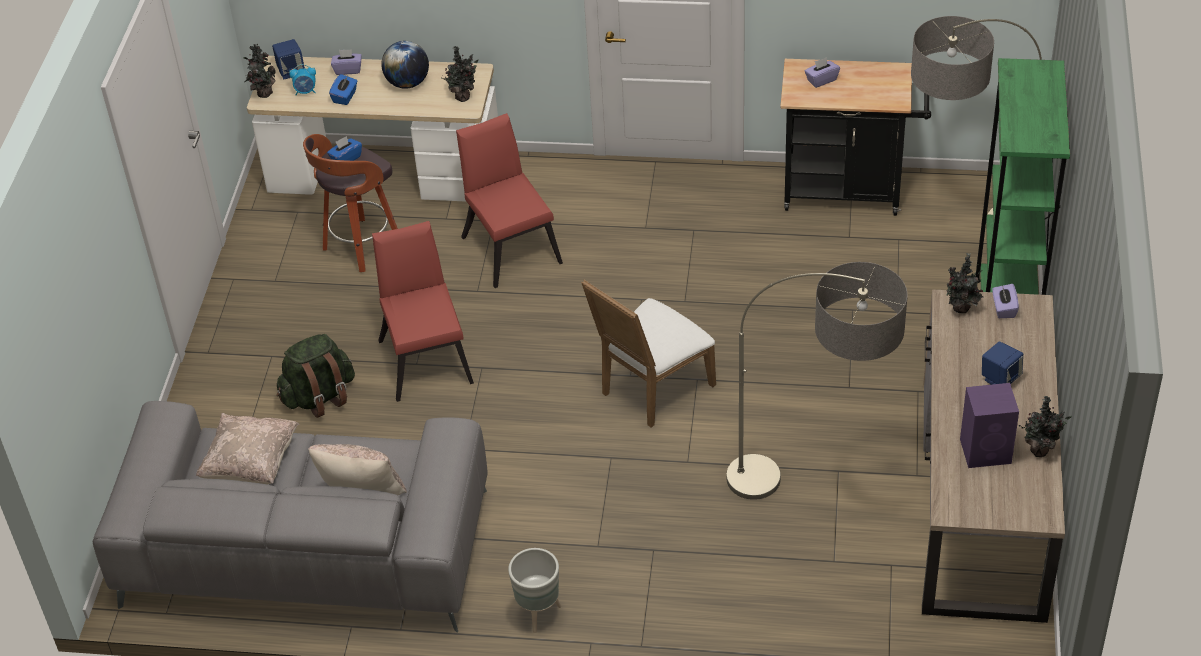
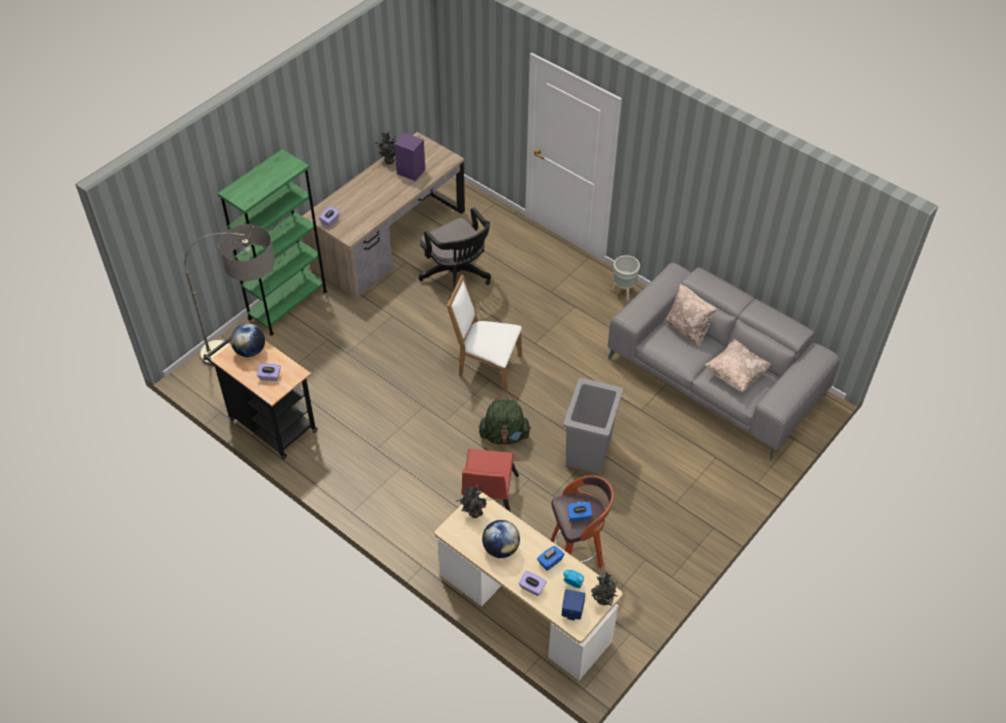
camera: 150 degrees left, 5 degrees up
(319, 397) = (662, 459): green backpack -> green backpack (504, 435)
(425, 356) = (588, 452): red chair -> grey trash can
(651, 390) = (486, 365): white chair -> white chair turned 150 degrees counterclockwise
(816, 495) = (457, 276): floor lamp -> black office chair
(878, 91) = (250, 351): none -> globe
(960, 309) = (348, 231): potted plant -> none
(1000, 379) = (370, 194): blue speaker -> none

